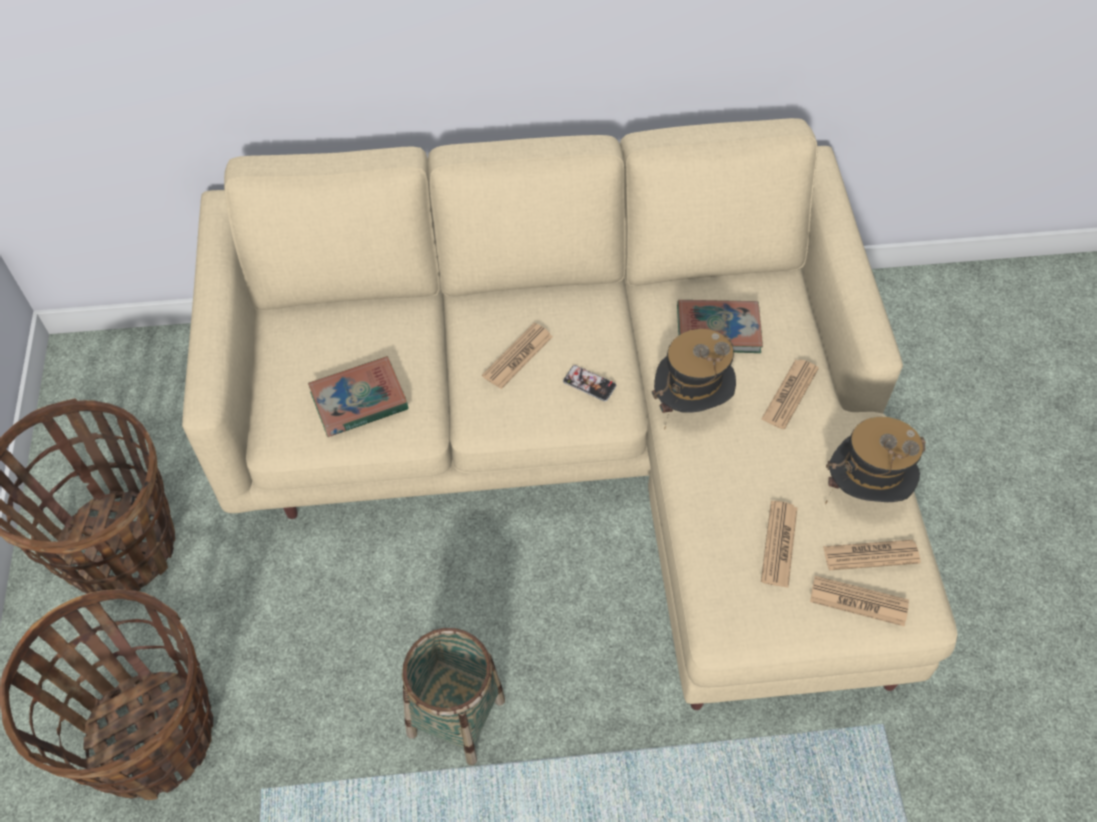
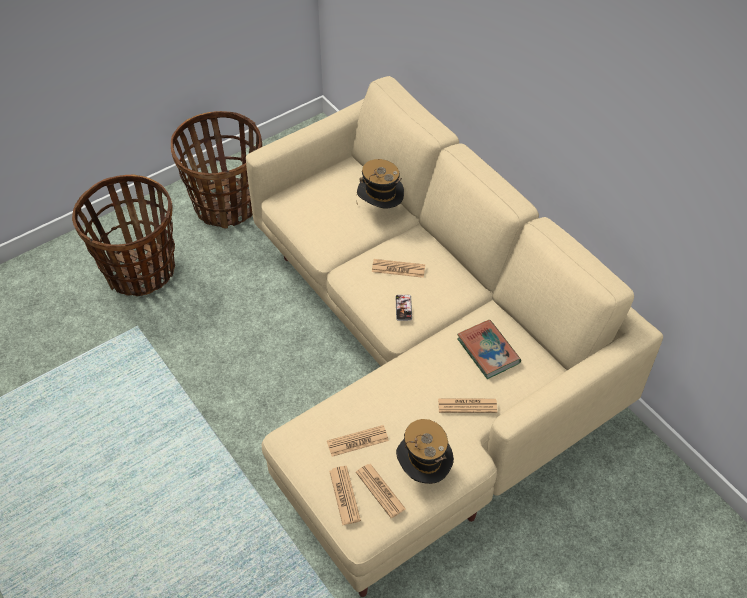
camera: 60 degrees right, 5 degrees down
(359, 401) = (322, 219): book -> none
(456, 717) = (218, 385): basket -> none
(690, 405) = (425, 362): hat -> hat (380, 209)

